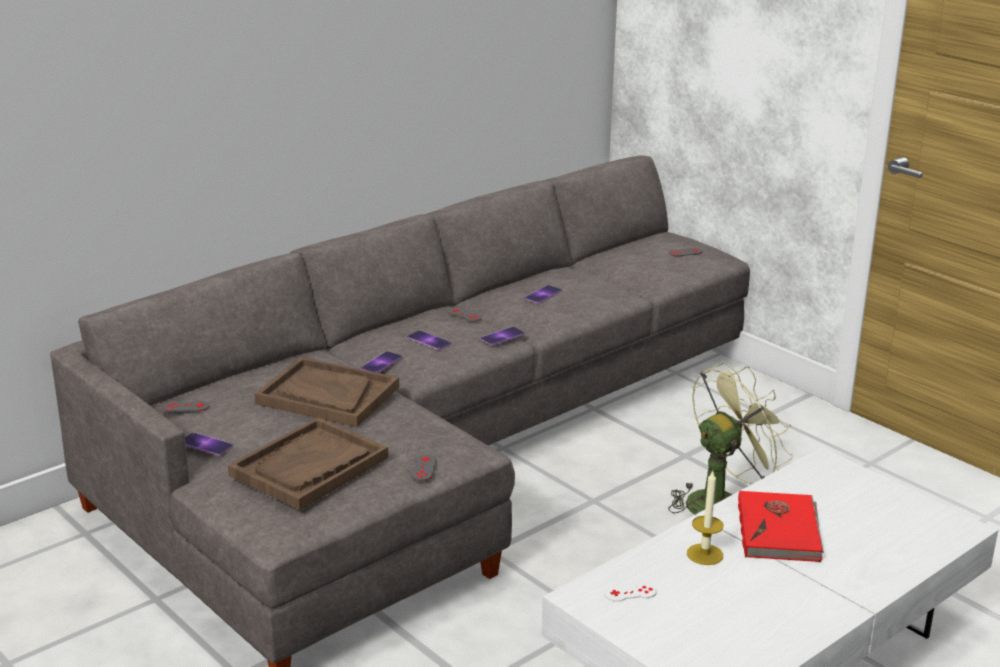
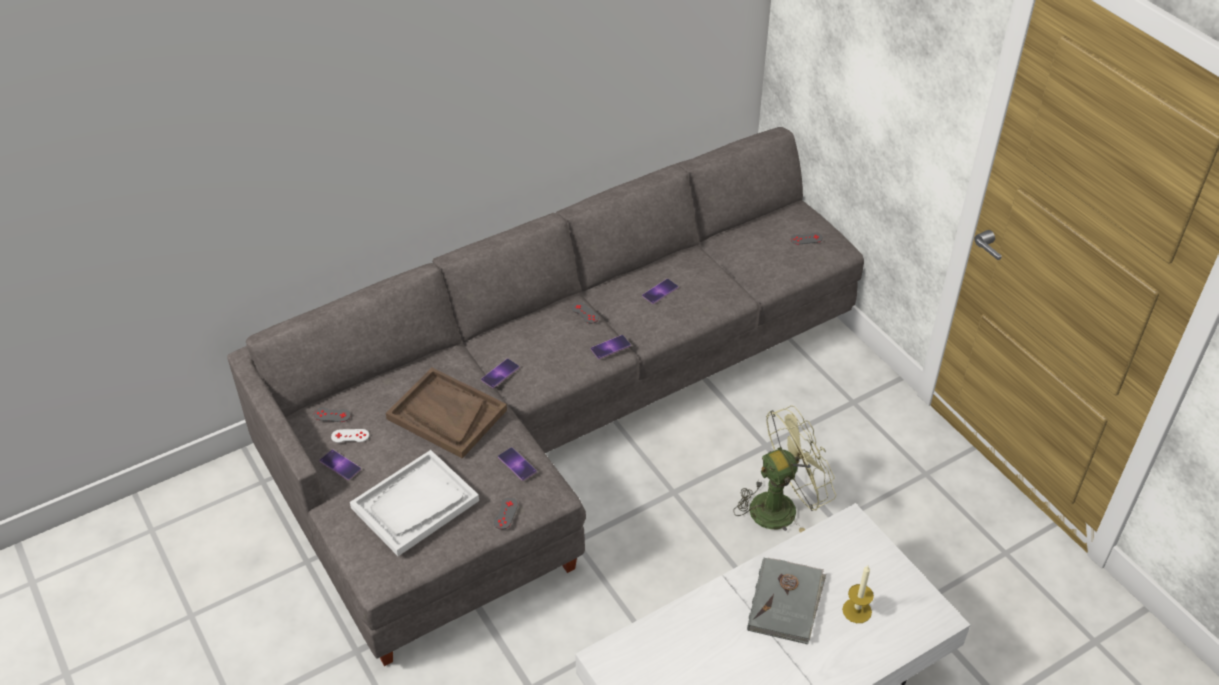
camera: 10 degrees right, 20 degrees up
(309, 467) = (415, 505): brown tray -> white tray
(429, 340) = (546, 348): phone -> phone (517, 464)
(630, 593) = (644, 659): white game controller -> white game controller (350, 436)
(705, 554) = (716, 623): candle -> candle (857, 610)
(780, 530) = (786, 602): red book -> grey book

